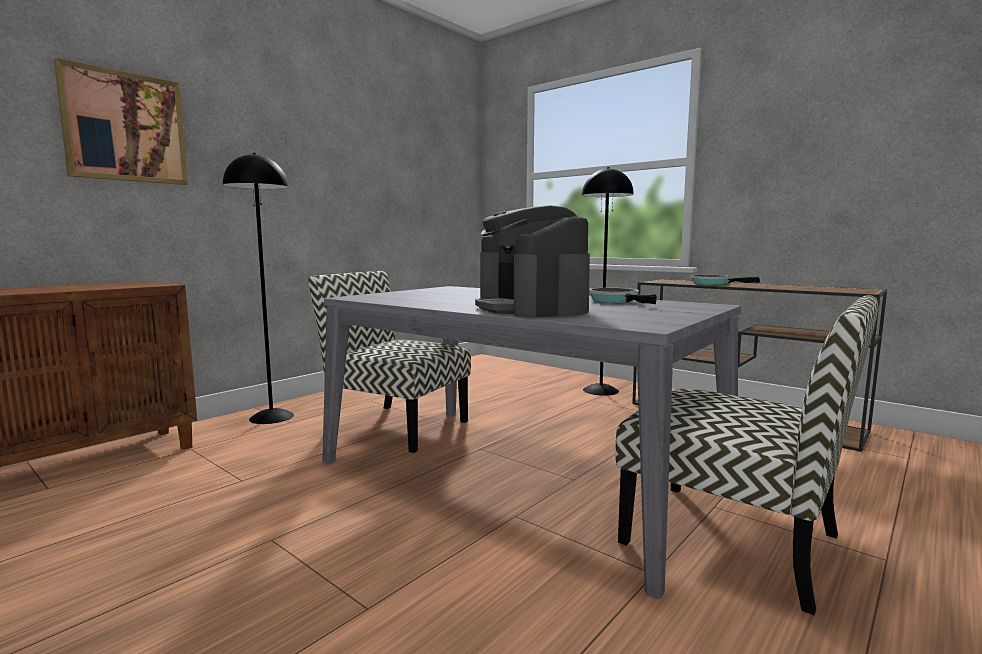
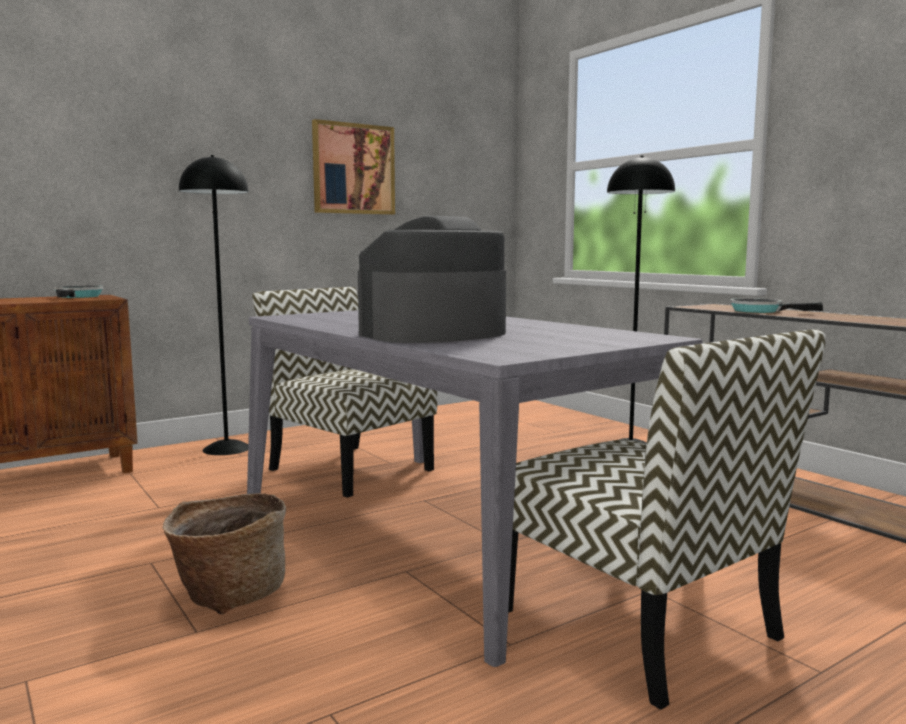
camera: 15 degrees right, 0 degrees up
(125, 127) = (85, 135): picture -> picture (353, 169)
(373, 563) = (229, 595): none -> basket
(531, 308) = (433, 334): coffee machine -> coffee machine turned 60 degrees clockwise
(616, 301) = (558, 329): frying pan -> frying pan (78, 296)

